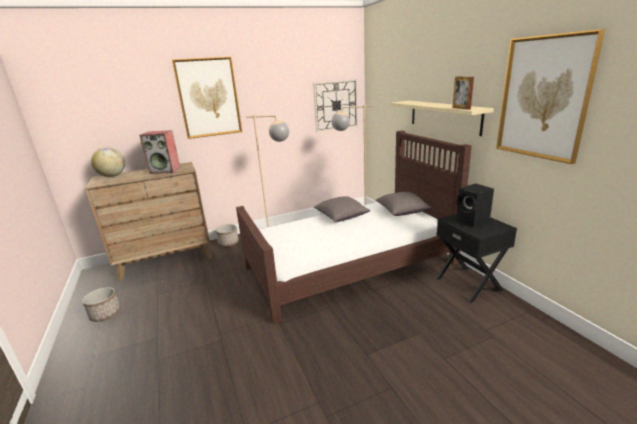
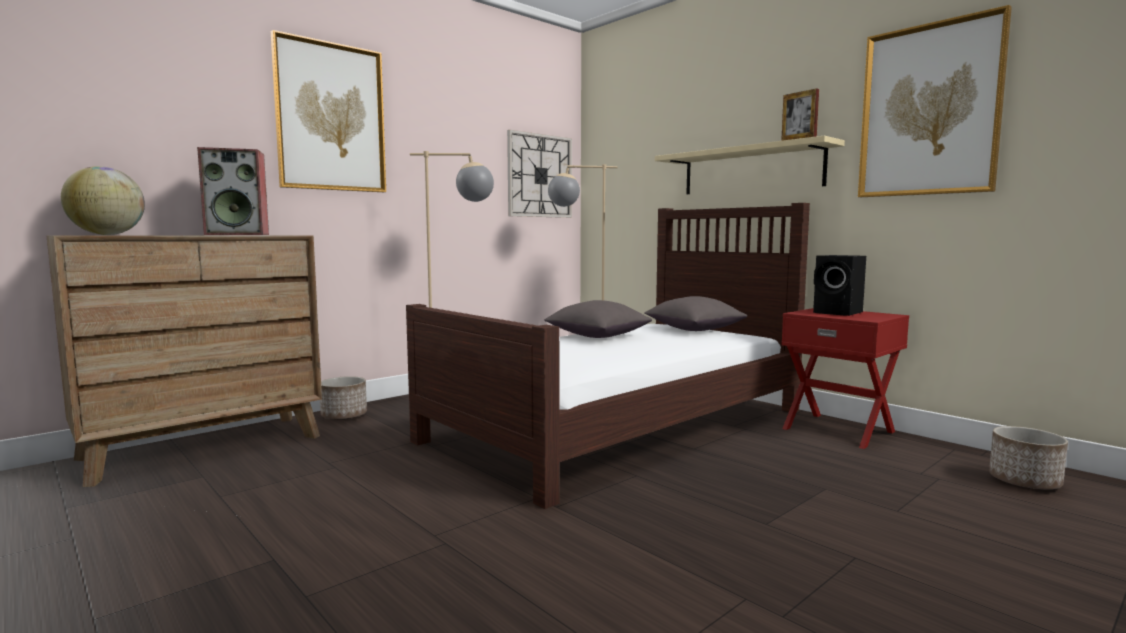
camera: 20 degrees left, 15 degrees down
(105, 314) = (84, 542): planter -> planter (1025, 482)
(469, 284) = (839, 430): black nightstand -> red nightstand

